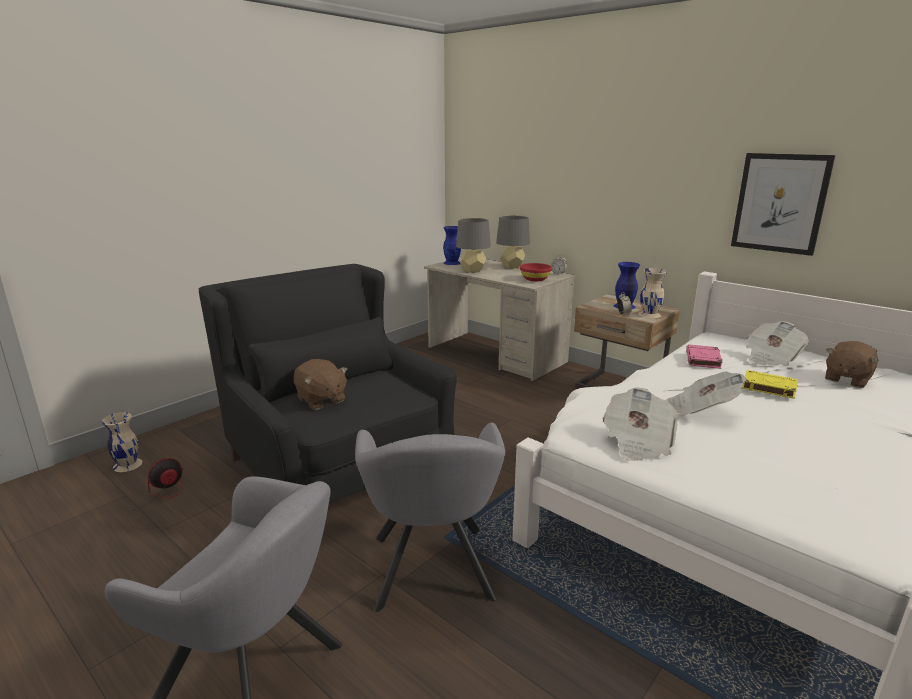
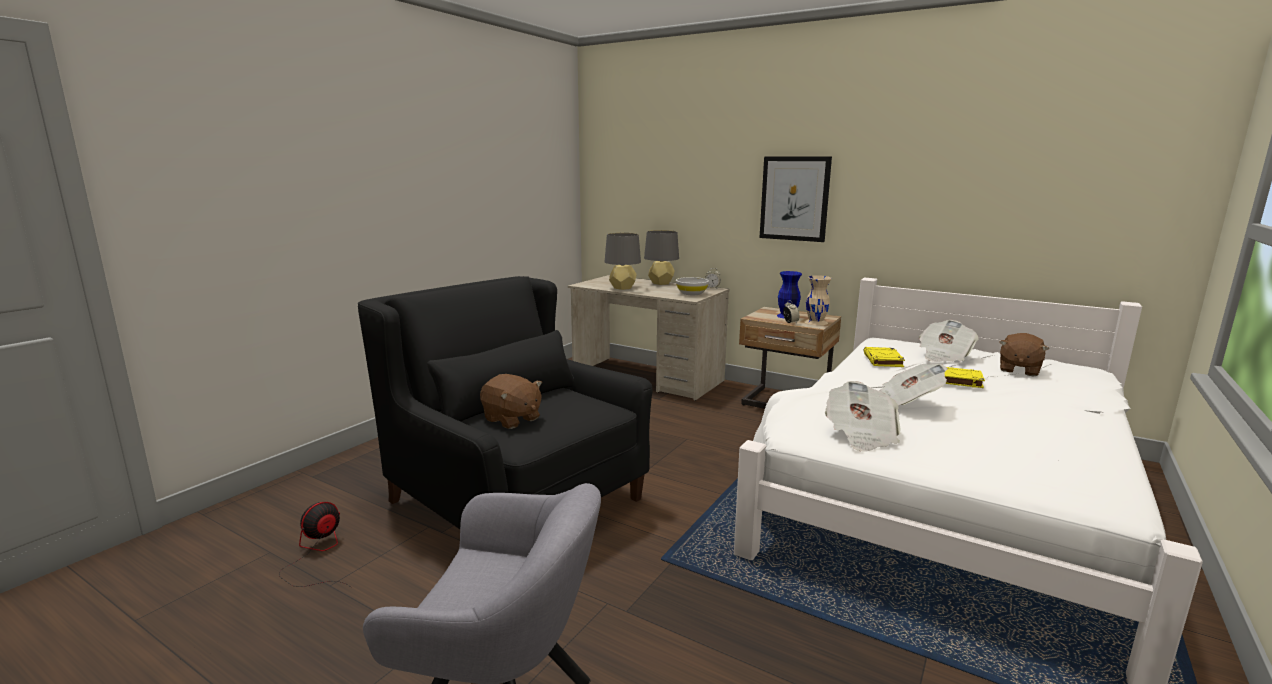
camera: 10 degrees left, 5 degrees down
(127, 464) = (259, 518): beige vase -> none
(432, 573) = (661, 595): grey armchair -> none
(452, 263) = (596, 281): blue vase -> none
(535, 279) = (691, 293): red bowl -> white bowl
(703, 360) = (883, 360): pink book -> yellow book
(780, 203) = (933, 208): picture -> picture (794, 198)

